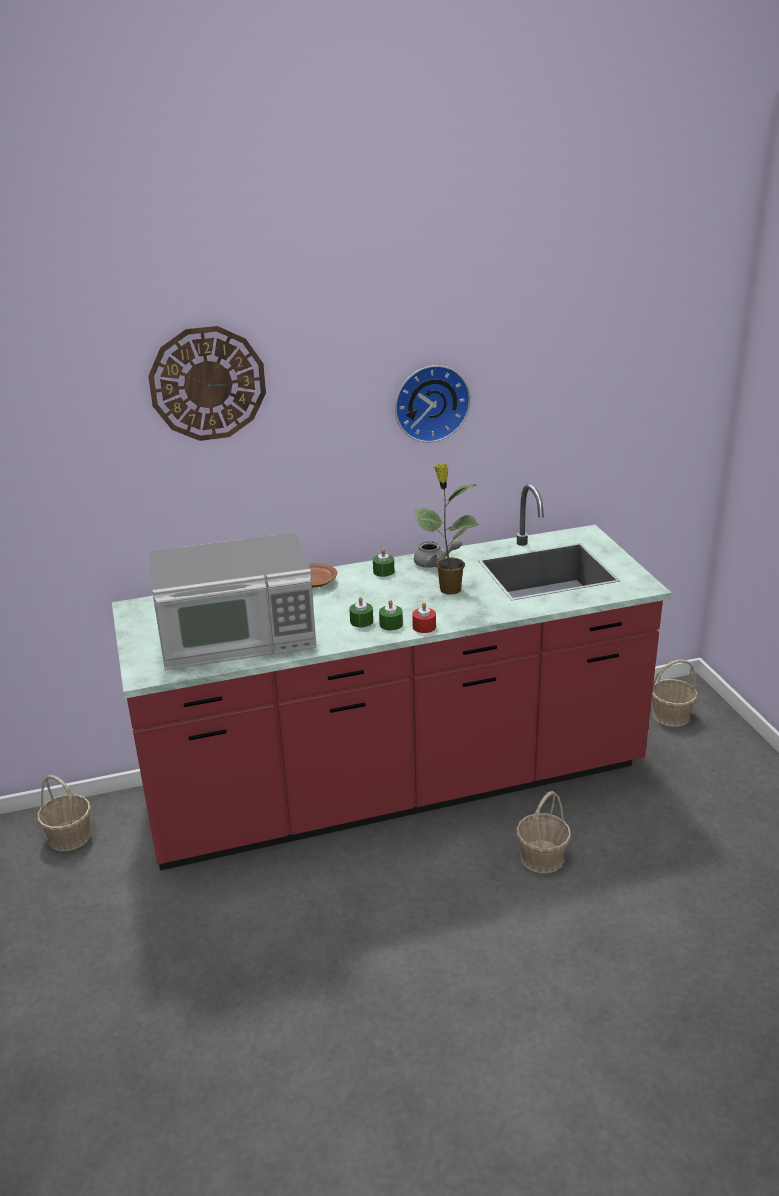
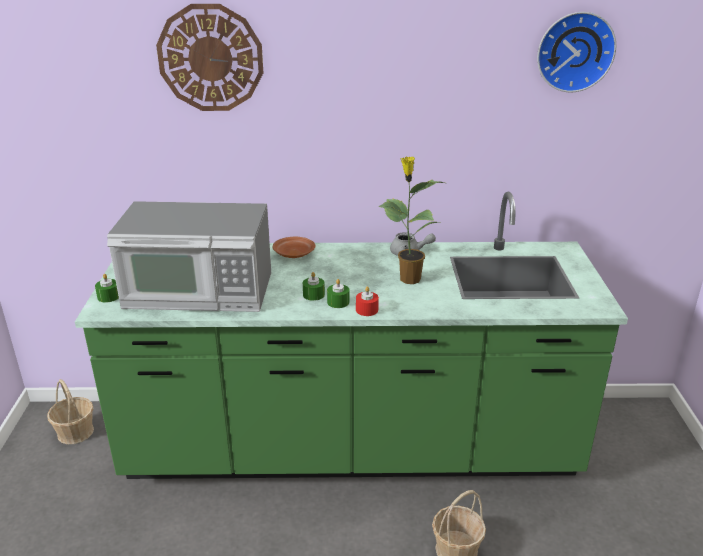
camera: 15 degrees right, 0 degrees up
(383, 571) = (359, 253): green candle -> green candle (109, 296)
(395, 787) = (351, 447): red counter -> green counter
(430, 402) = (421, 101): wall clock -> wall clock (574, 51)
(671, 716) = (630, 434): basket -> none

